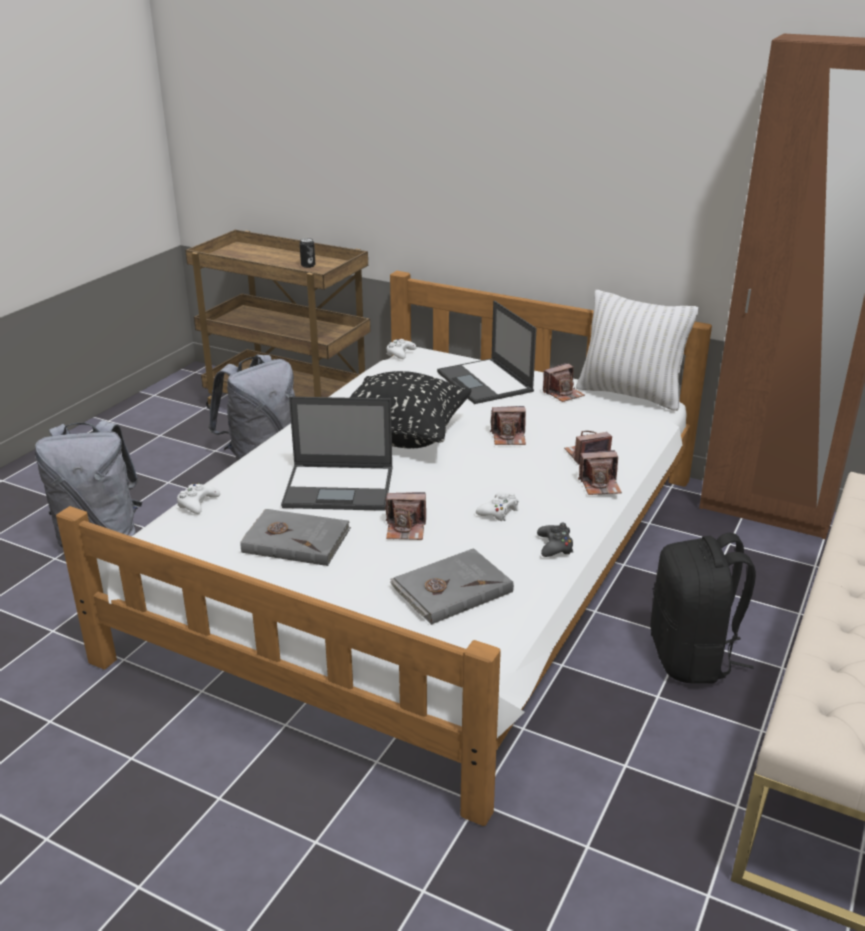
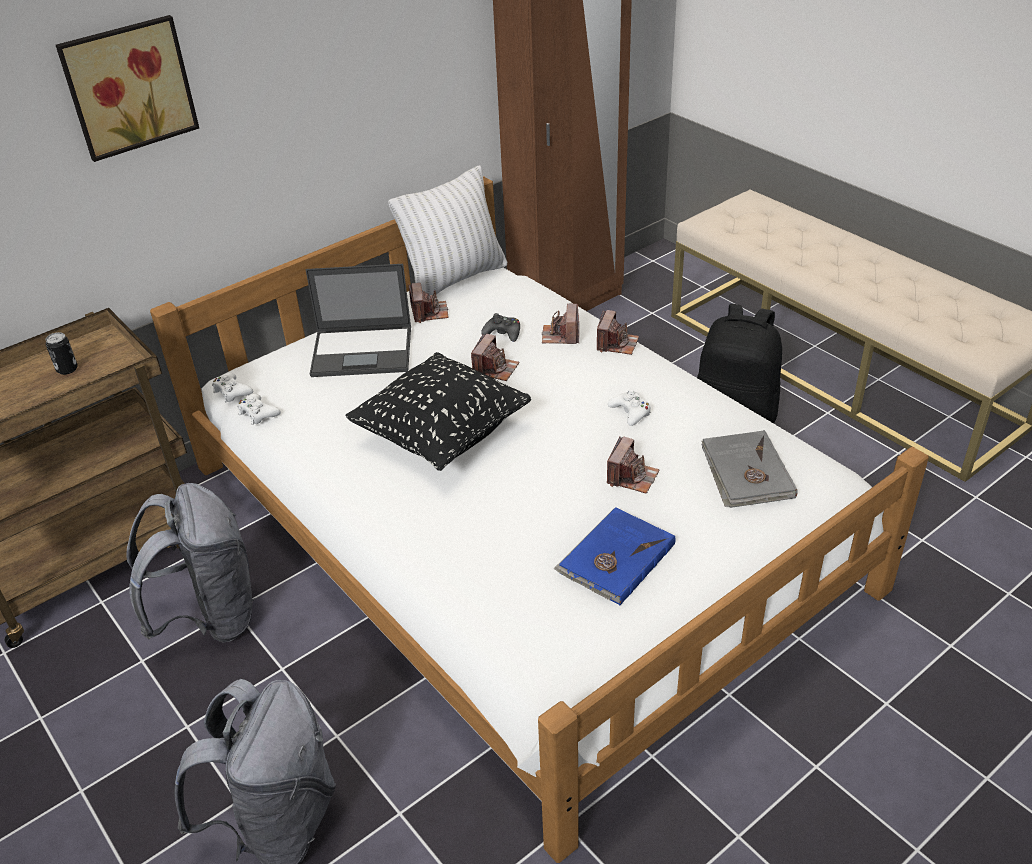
camera: 65 degrees left, 10 degrees up
(197, 503) = (492, 628): white game controller -> white game controller (258, 413)
(296, 540) = (615, 559): grey book -> blue book
(340, 487) = (525, 505): laptop -> none
(427, 105) = (128, 86): none -> picture
(555, 546) = (703, 397): black game controller -> black game controller (503, 333)

